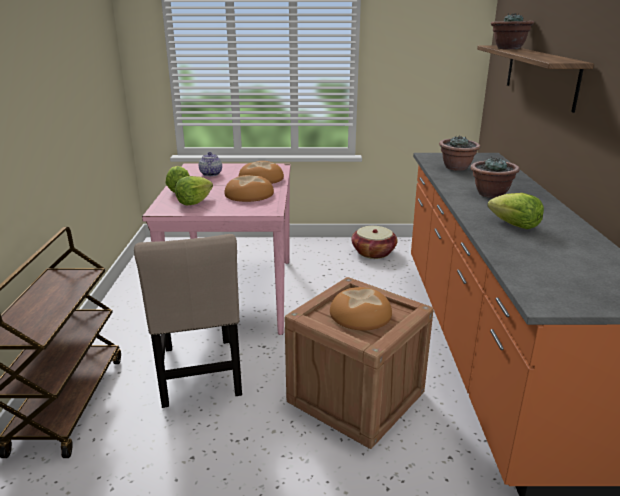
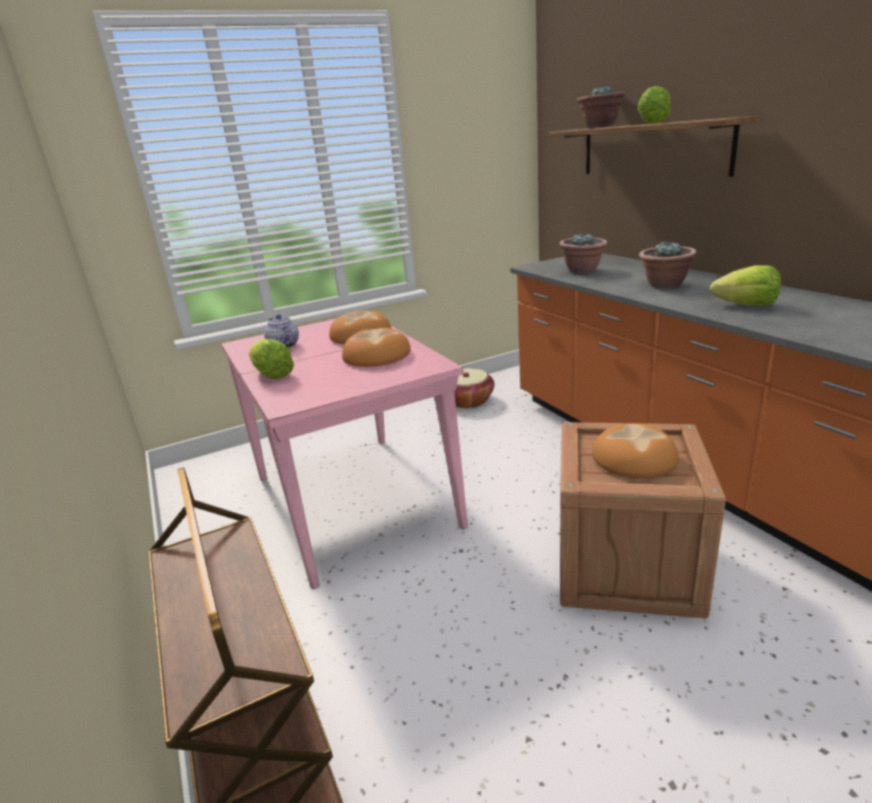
camera: 25 degrees left, 0 degrees up
(194, 202) = (317, 383): lettuce -> lettuce (651, 123)
(200, 375) = (420, 621): beige chair -> none

